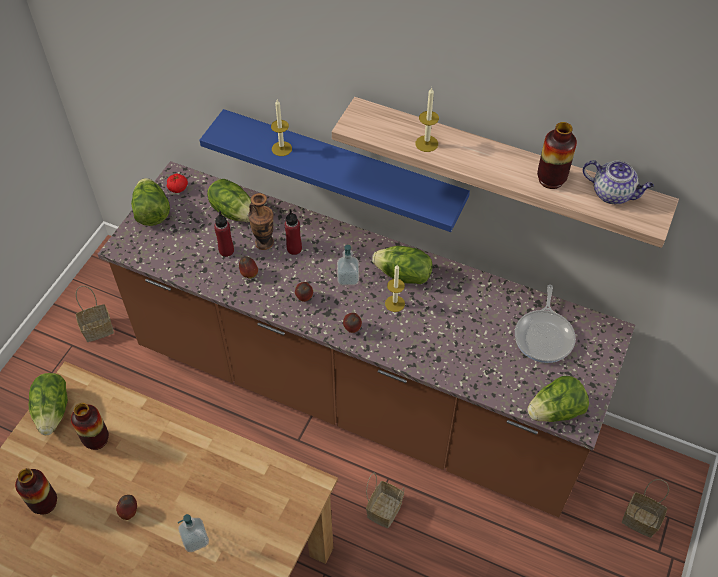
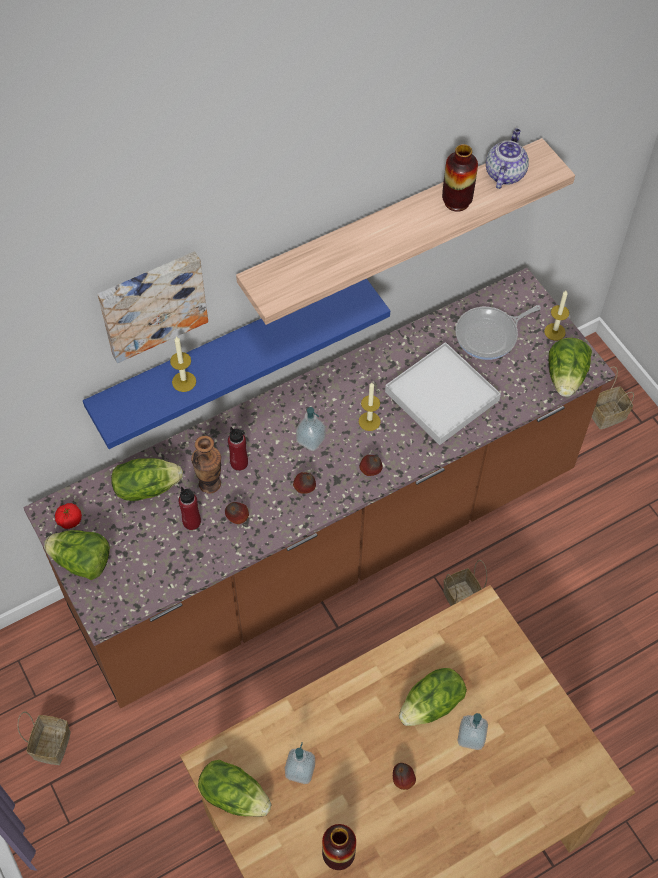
camera: 55 degrees left, 5 degrees up
(96, 439) = (300, 770): vase -> soap dispenser
(282, 66) = (152, 303): none -> picture
(403, 275) = (344, 395): lettuce -> lettuce (432, 705)
(426, 143) = (343, 258): candle -> candle (554, 332)
(458, 336) = (441, 396): none -> white tray
(544, 336) = (489, 335): frying pan -> frying pan turned 105 degrees clockwise
(613, 194) = (504, 173): teapot -> teapot turned 45 degrees counterclockwise

